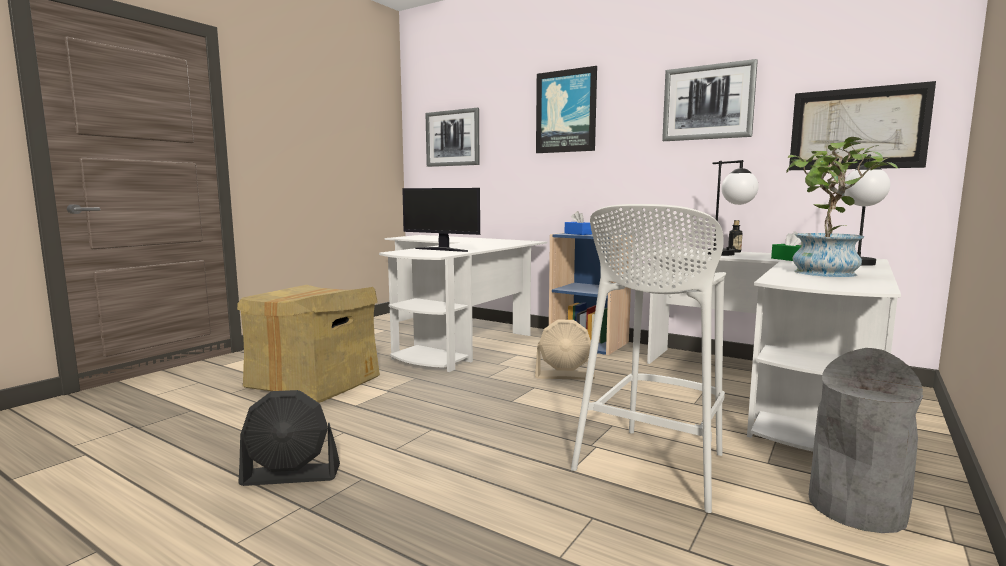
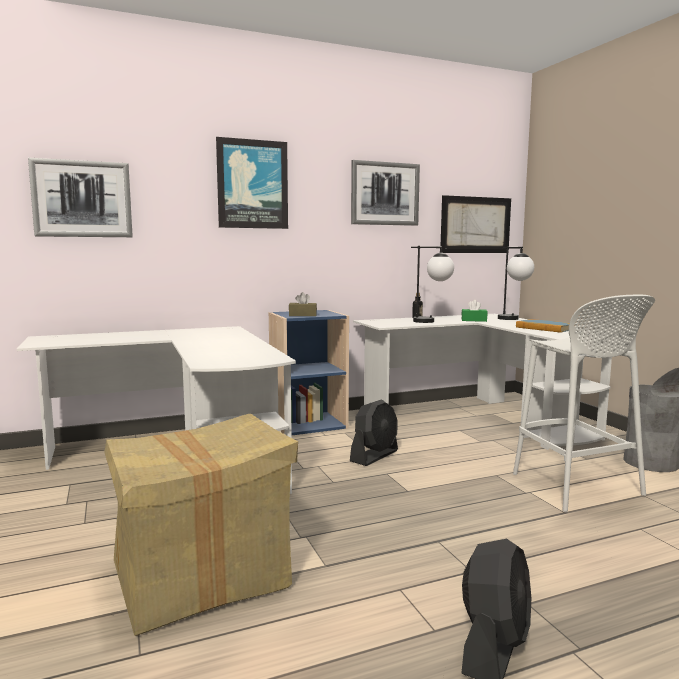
camera: 55 degrees left, 0 degrees up
(442, 250) = (229, 351): monitor -> none
(564, 376) = (374, 456): beige fan -> black fan
(578, 234) = (302, 315): blue tissue box -> brown tissue box
(825, 274) = (544, 328): potted plant -> book

